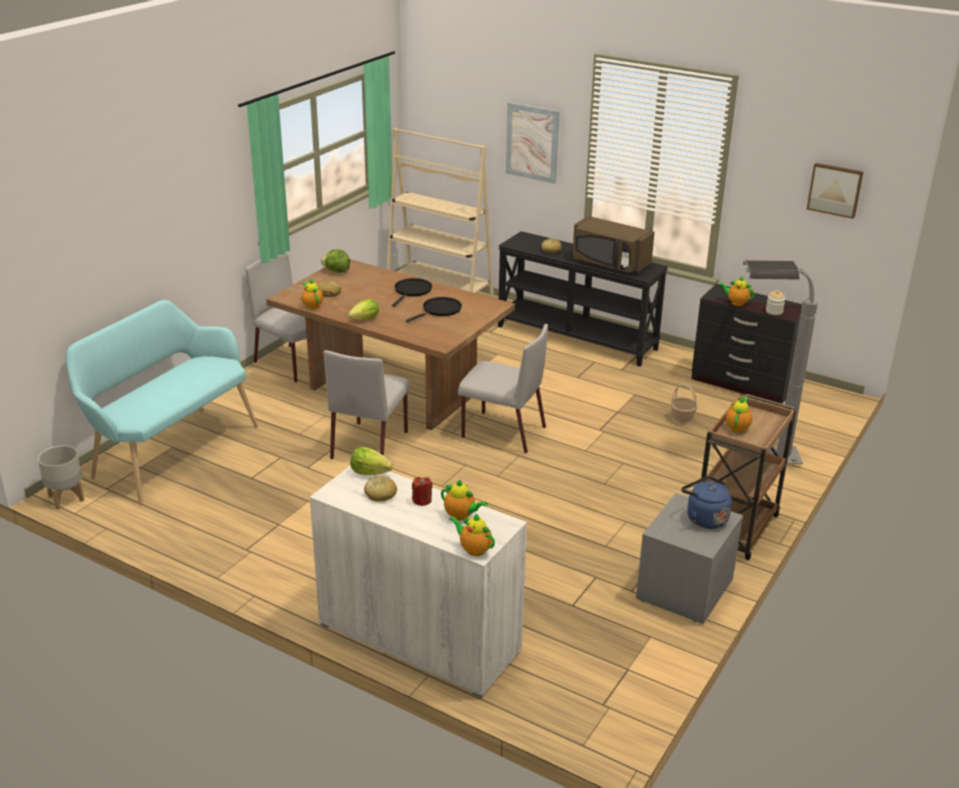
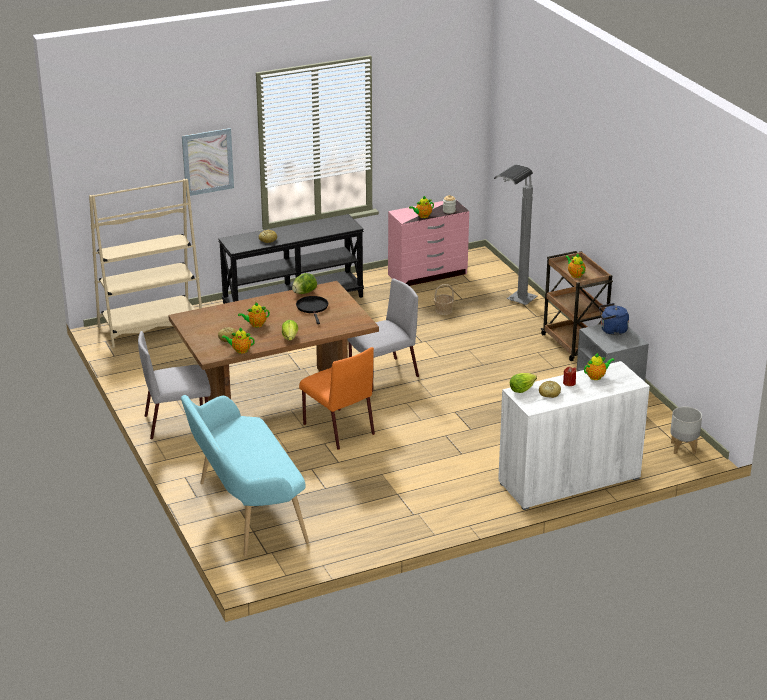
camera: 55 degrees left, 0 degrees up
(66, 498) = (260, 574): grey planter -> grey planter (683, 448)
(336, 271) = (191, 324): lettuce -> lettuce (304, 292)
(370, 444) = (337, 428): grey chair -> orange chair
(412, 291) = (268, 308): black frying pan -> none
(473, 549) = (632, 383): teapot -> teapot (255, 325)
(610, 263) = (318, 229): brown microwave -> none
(742, 384) = (428, 274): black dresser -> pink dresser
(835, 189) = (448, 112): picture -> none

